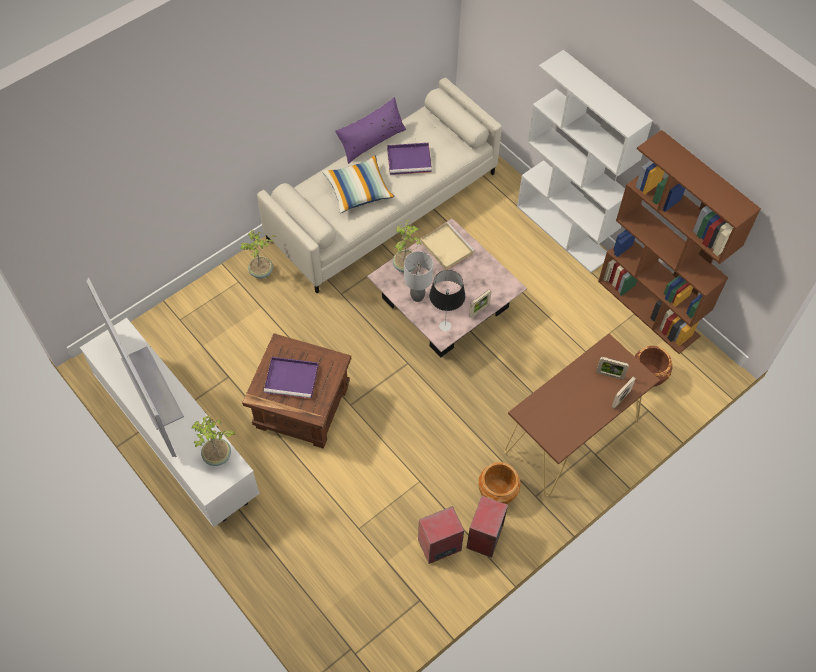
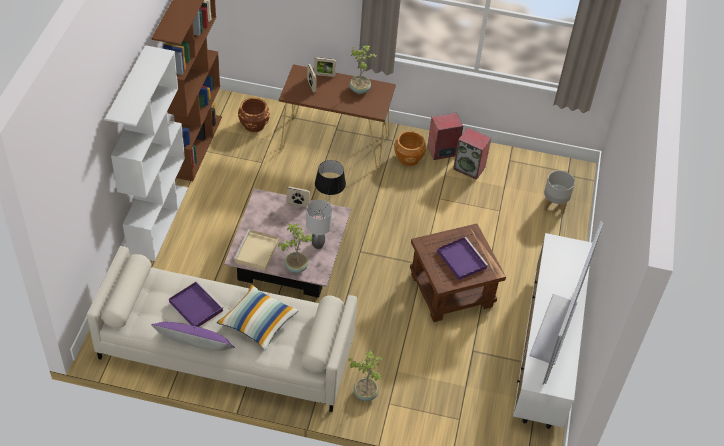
camera: 130 degrees left, 10 degrees down
(217, 456) = (557, 257): potted plant -> potted plant (360, 89)
(322, 594) = (554, 205): none -> grey planter

